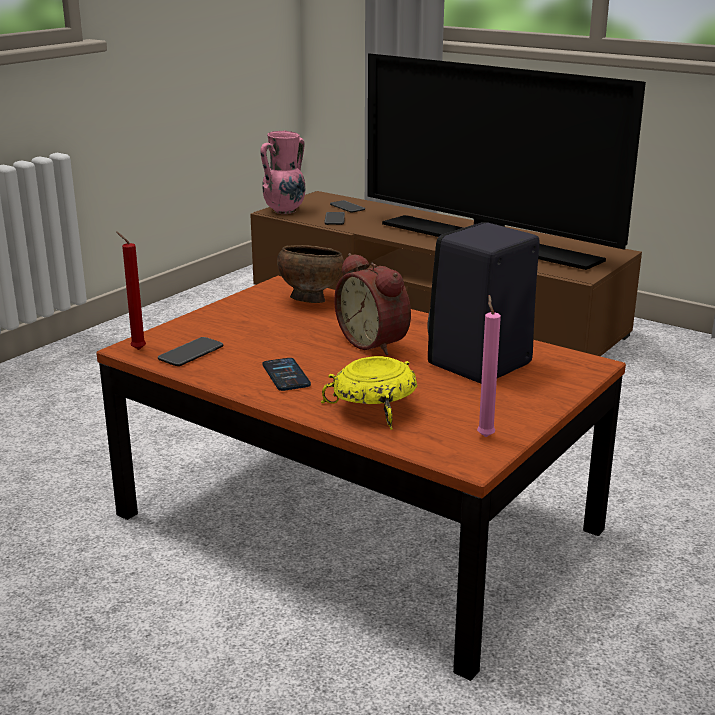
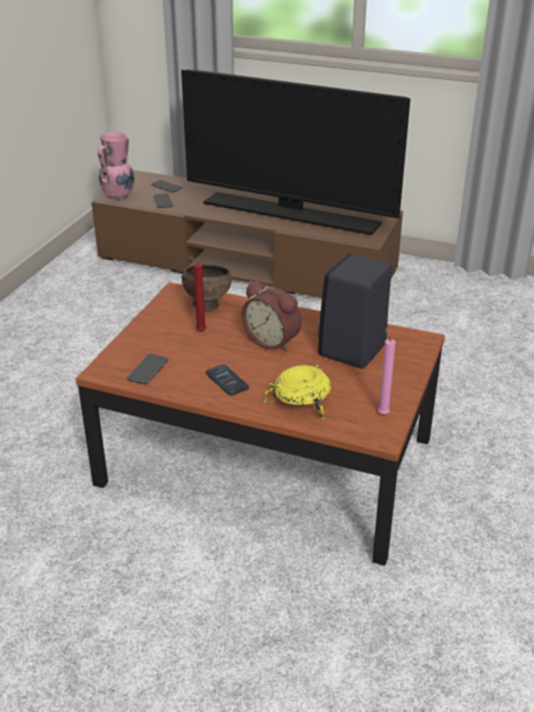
camera: 15 degrees left, 10 degrees up
(136, 349) = (105, 372): red candle -> red candle (199, 331)

